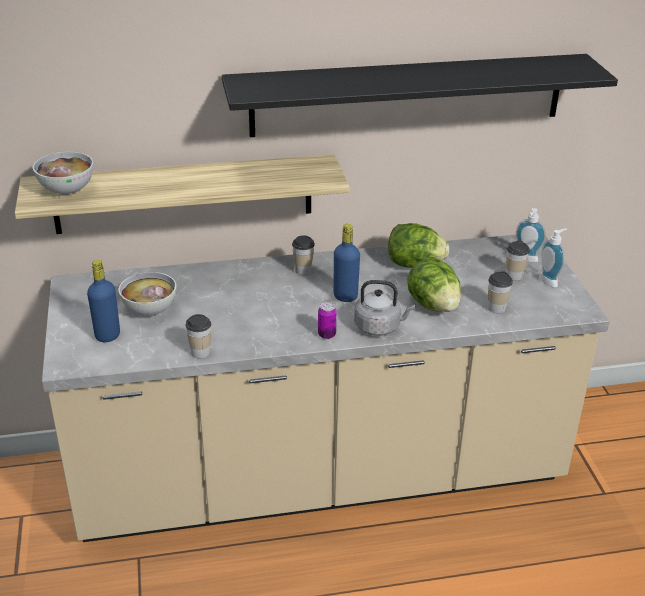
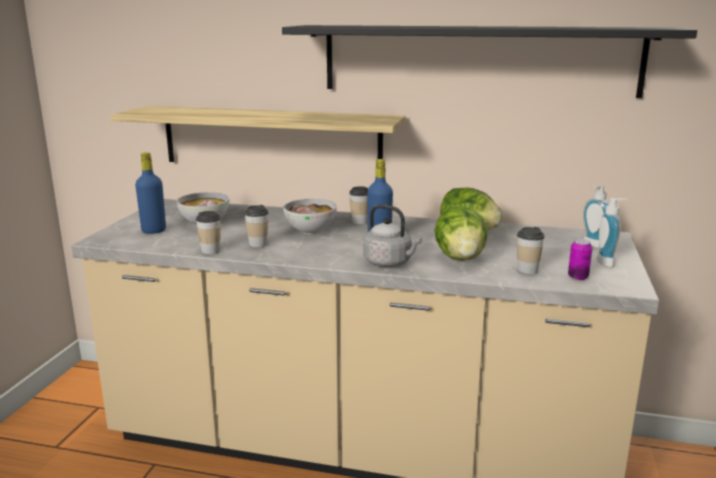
camera: 25 degrees right, 15 degrees down
(67, 190) = (164, 111): bowl -> bowl (311, 231)
(327, 335) = (333, 259): can -> can (578, 277)
(514, 276) = (568, 253): cup -> cup (258, 244)

